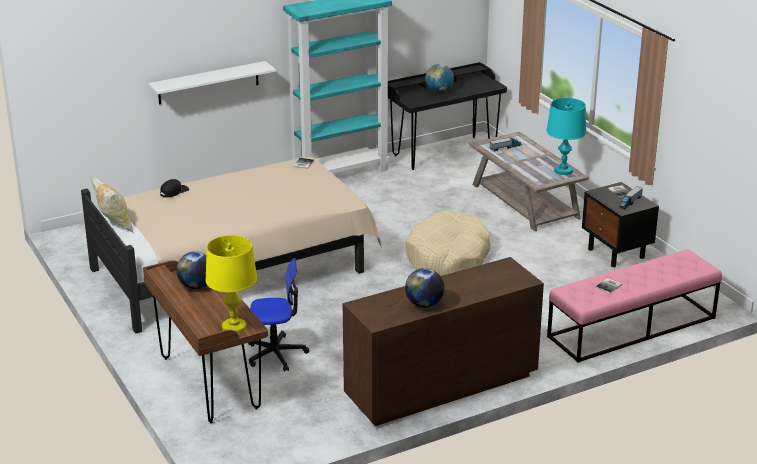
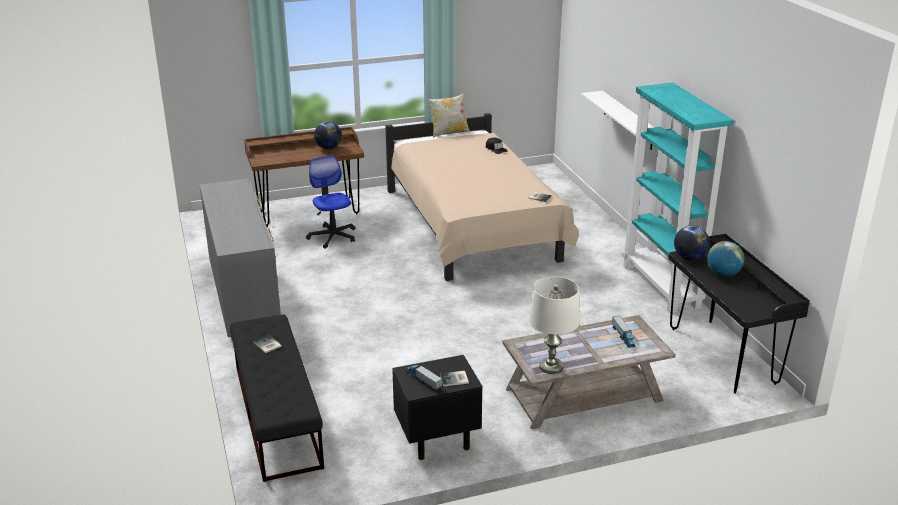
camera: 100 degrees right, 0 degrees up
(234, 327) = (264, 157): yellow table lamp -> none
(276, 354) = (333, 236): office chair -> office chair turned 150 degrees clockwise
(424, 304) = (222, 204): globe -> globe (689, 258)
(440, 387) = (244, 297): brown dresser -> grey dresser
(447, 257) = (461, 326): beige dog bed -> none
(563, 171) = (551, 367): turquoise table lamp -> white table lamp
(631, 327) = (277, 415): pink bench -> black bench

